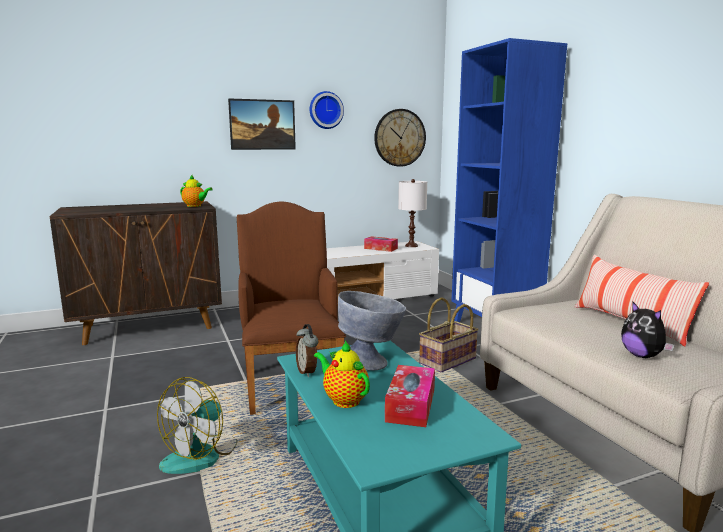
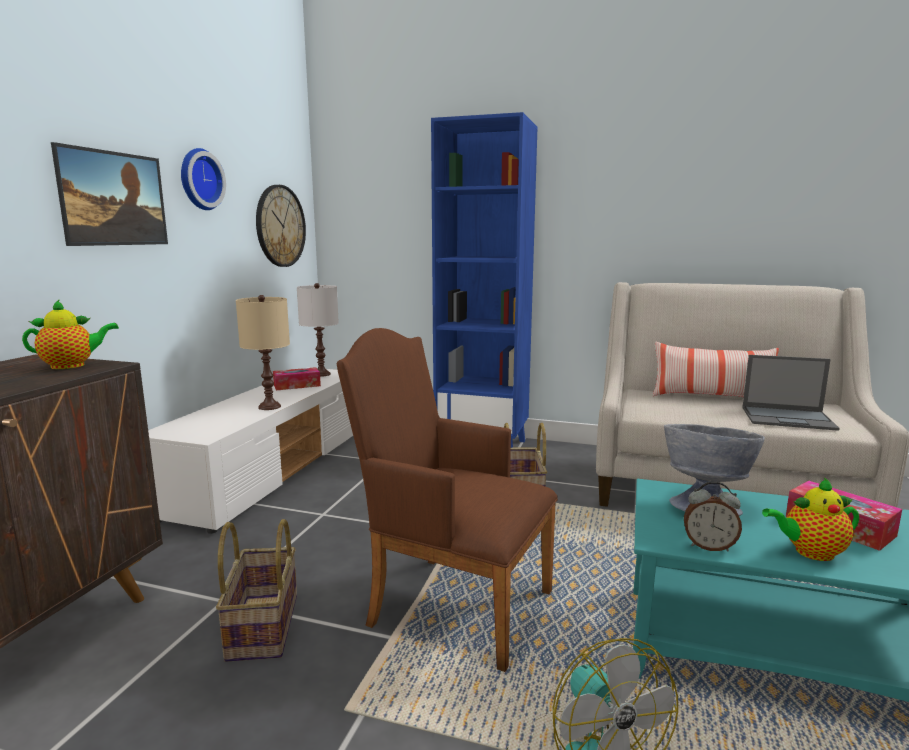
camera: 50 degrees left, 0 degrees up
(220, 354) = (261, 626): none -> basket
(337, 255) = (269, 406): none -> beige table lamp
(642, 356) = (788, 418): plush toy -> laptop

